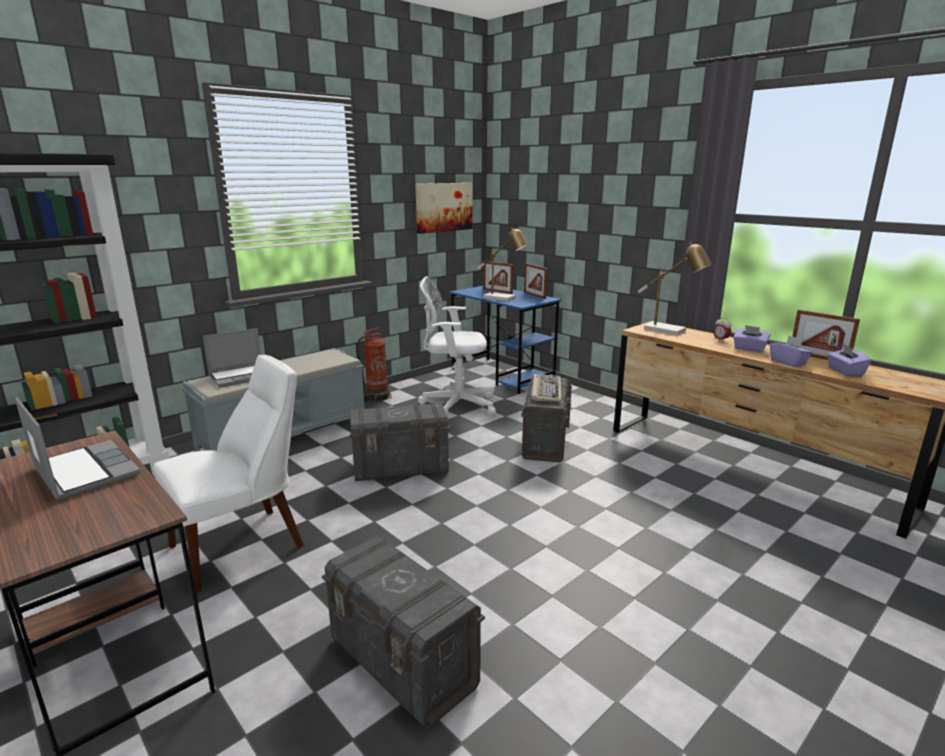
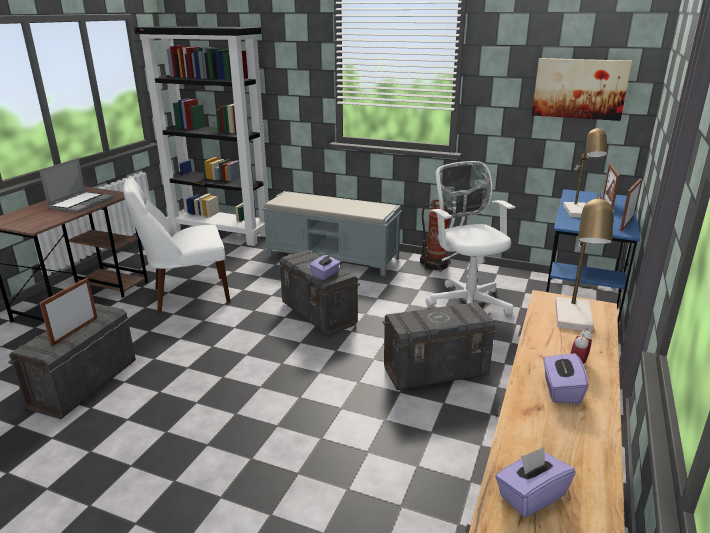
camera: 65 degrees right, 5 degrees up
(241, 376) = (306, 200): laptop -> none
(243, 544) = (187, 295): white chair -> white chair turned 135 degrees clockwise
(546, 390) = (441, 315): keyboard -> none
(788, 362) = (522, 429): purple tissue box -> purple tissue box (325, 275)
(818, 358) = (594, 466): picture frame -> picture frame (75, 331)

